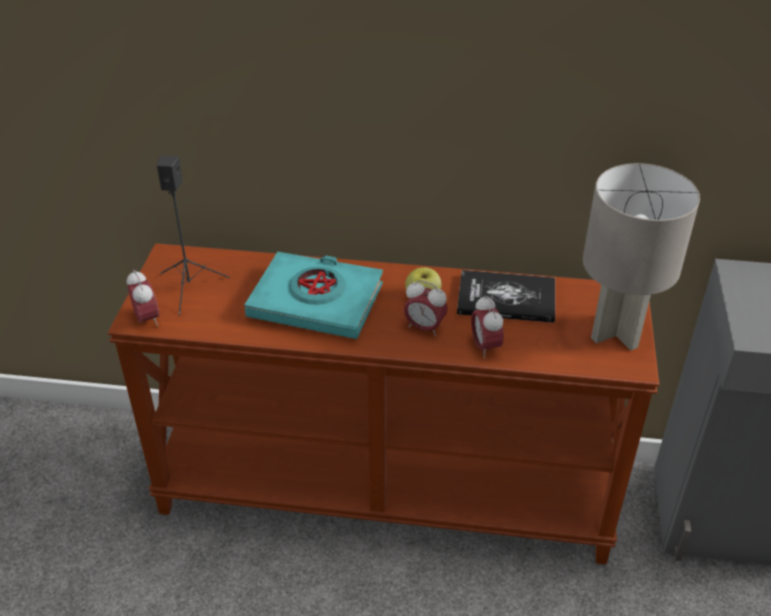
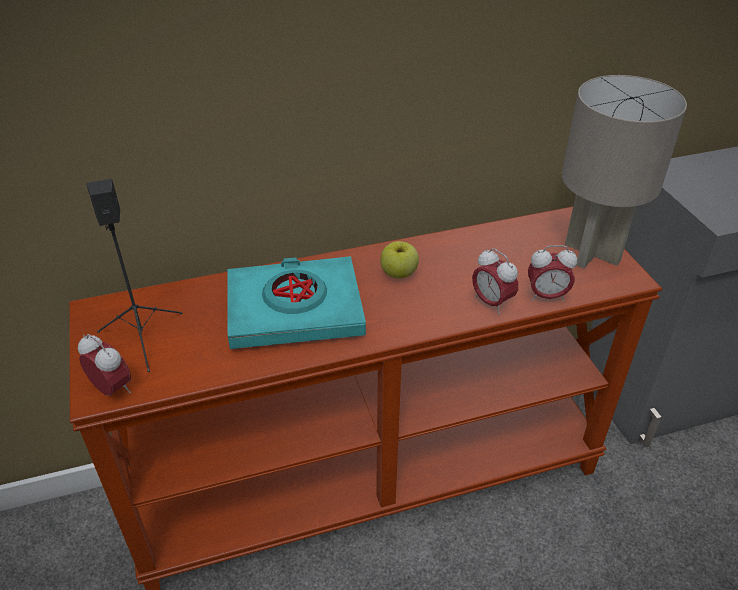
camera: 25 degrees left, 0 degrees up
(424, 328) = (422, 302): alarm clock -> alarm clock (546, 296)
(506, 298) = (476, 251): book -> none

